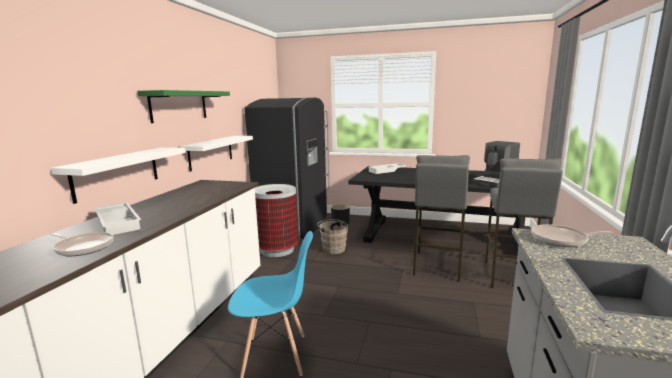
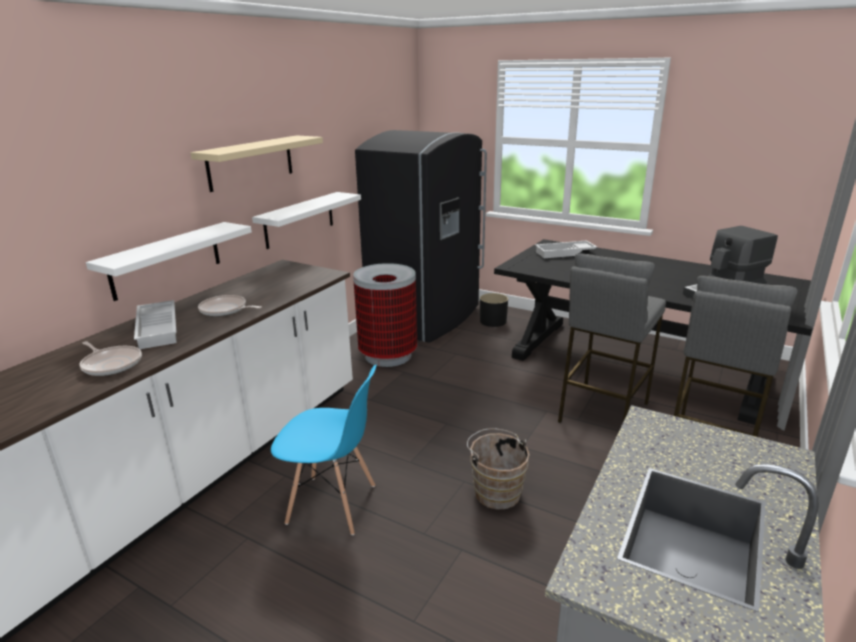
camera: 15 degrees right, 10 degrees up
(179, 106) = (251, 162): green shelf -> beige shelf
(333, 248) = (464, 363): brown bucket -> brown bucket (496, 491)
(561, 240) = (681, 438): frying pan -> frying pan (225, 310)

